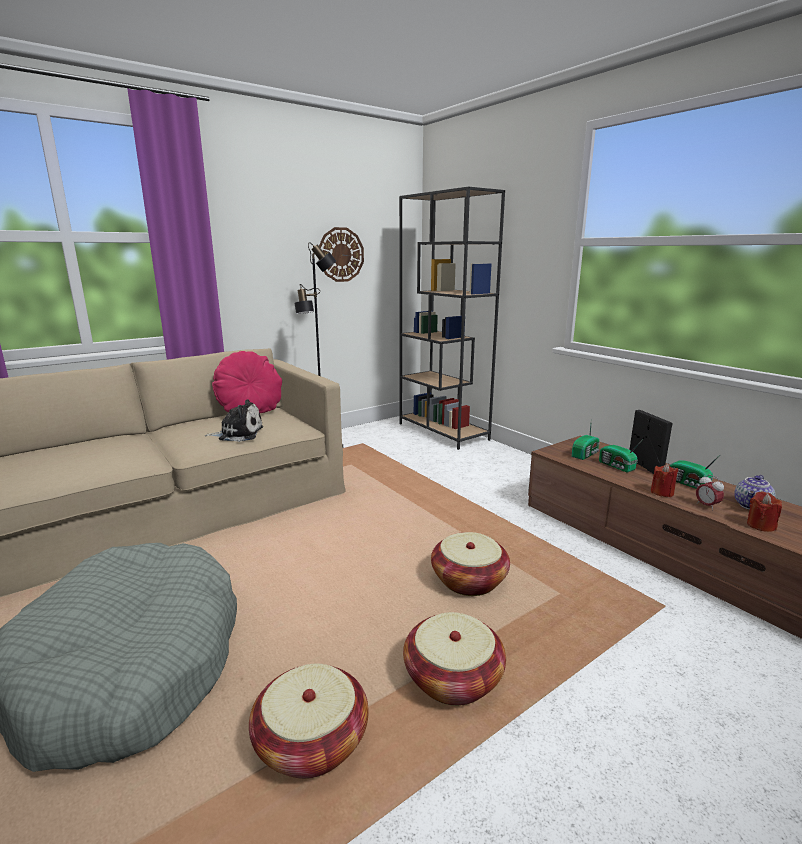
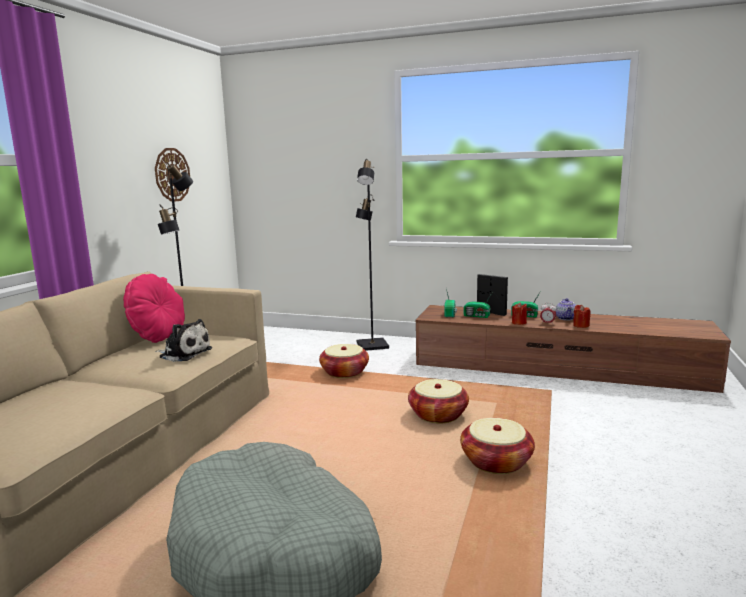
camera: 35 degrees left, 5 degrees down
(238, 434) = (184, 353): plush toy -> plush toy turned 60 degrees clockwise
(311, 742) = (464, 522): basket -> basket (344, 372)
(443, 431) = (287, 334): bookcase -> none
(510, 466) = (372, 345): none -> black floor lamp

